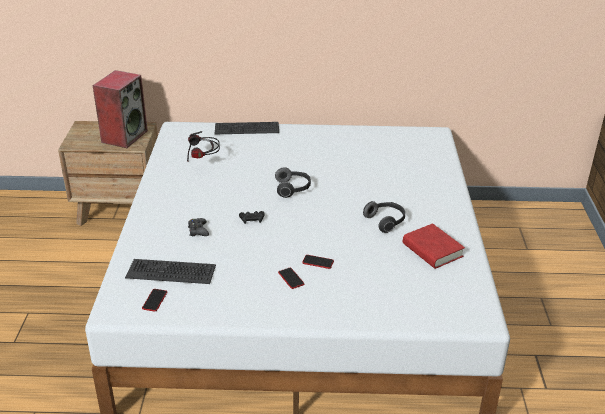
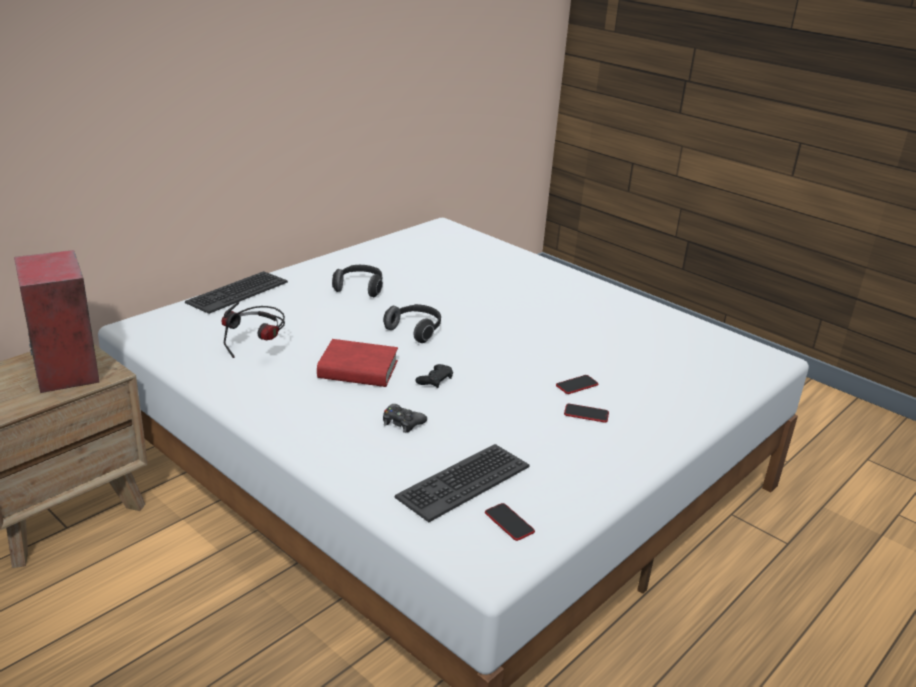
camera: 50 degrees left, 5 degrees down
(386, 221) = (556, 319): headphones -> headphones (360, 288)
(432, 250) = (637, 324): red book -> red book (358, 370)

